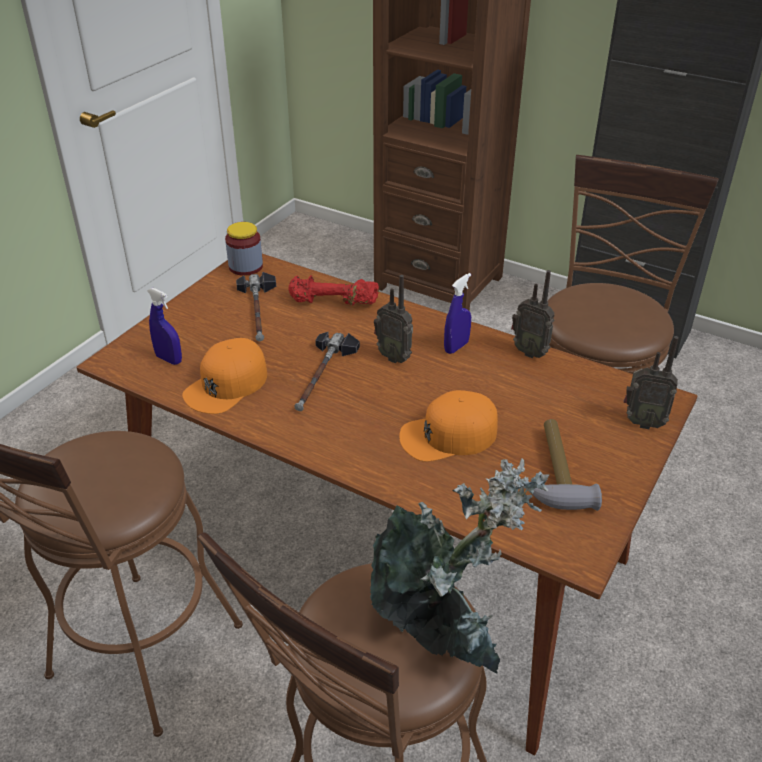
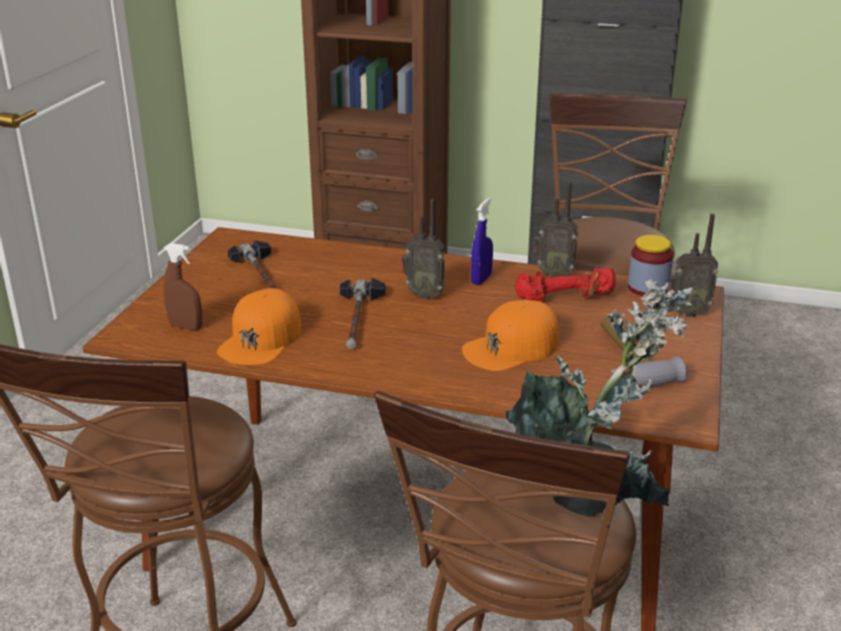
camera: 15 degrees left, 10 degrees down
(169, 359) = (186, 326): blue spray bottle -> brown spray bottle
(246, 267) = (228, 242): jar -> jar (648, 288)
(333, 303) = (337, 260): red dumbbell -> red dumbbell (565, 299)

